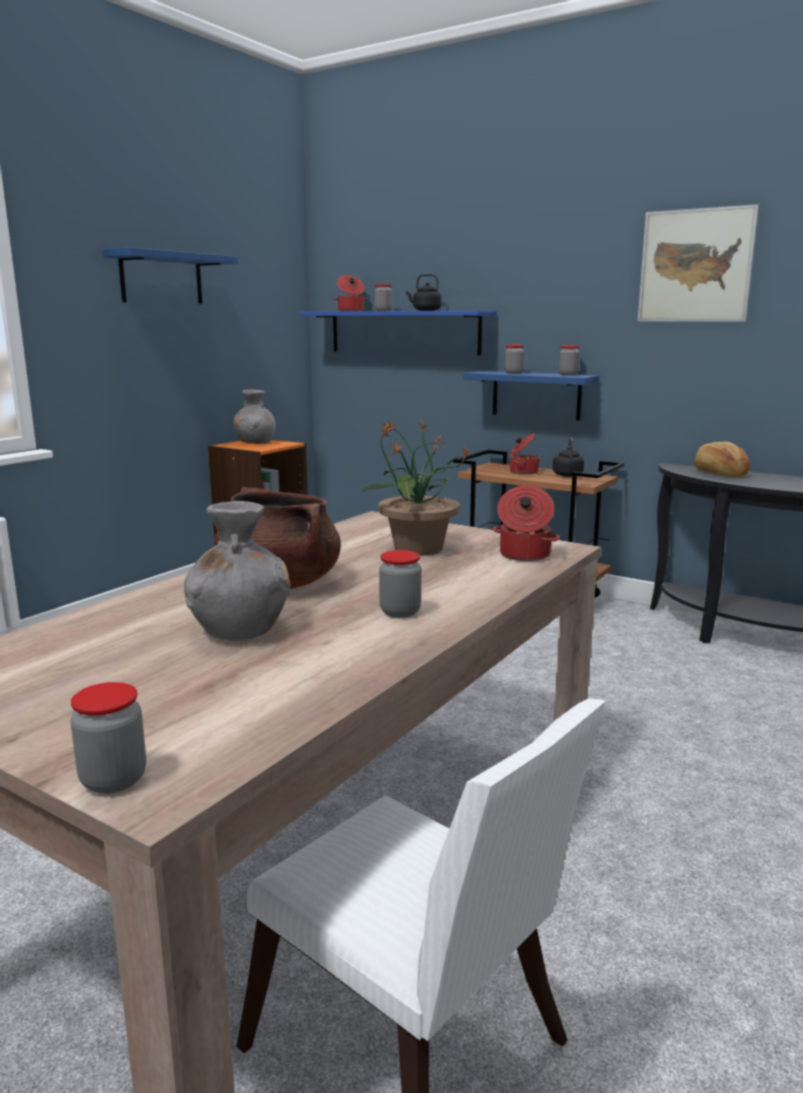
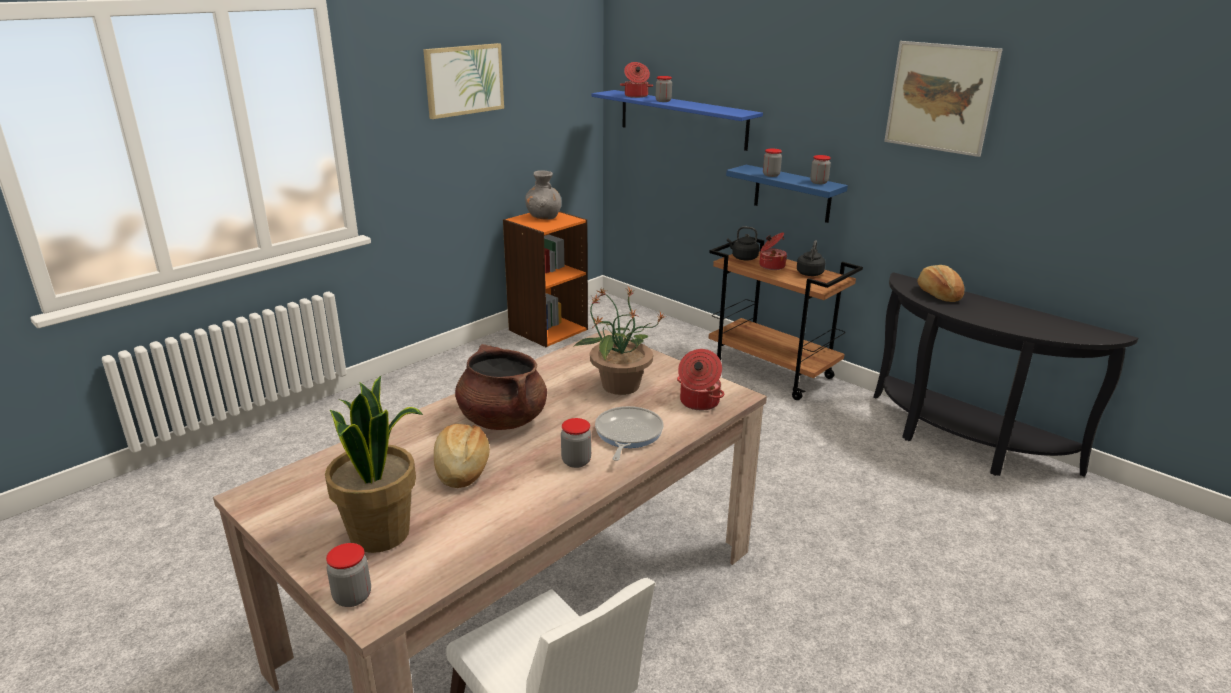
camera: 10 degrees right, 10 degrees up
(141, 703) = (381, 534): none -> potted plant
(161, 278) = (464, 80): blue shelf -> picture
(240, 630) = (461, 468): grey vase -> bread
(425, 310) = (698, 106): black kettle -> black kettle (743, 258)
(453, 585) = (627, 434): none -> frying pan

